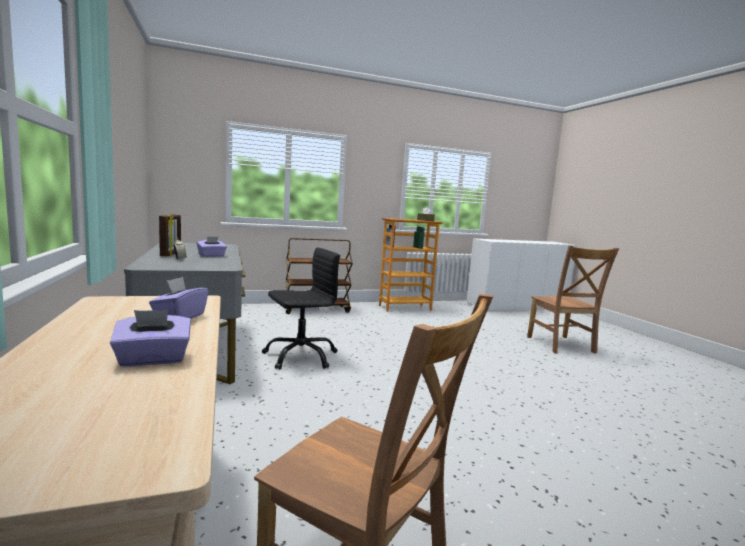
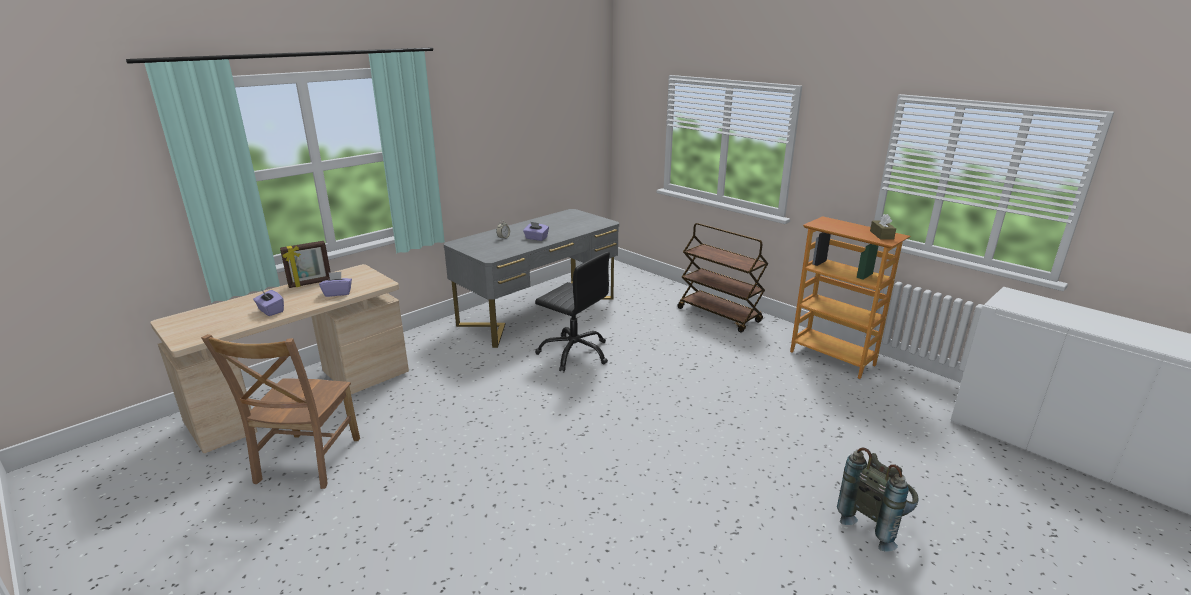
camera: 65 degrees right, 15 degrees up
(171, 254) = (519, 230): picture frame -> picture frame (310, 283)
(561, 345) = (875, 523): brown chair -> grey backpack

